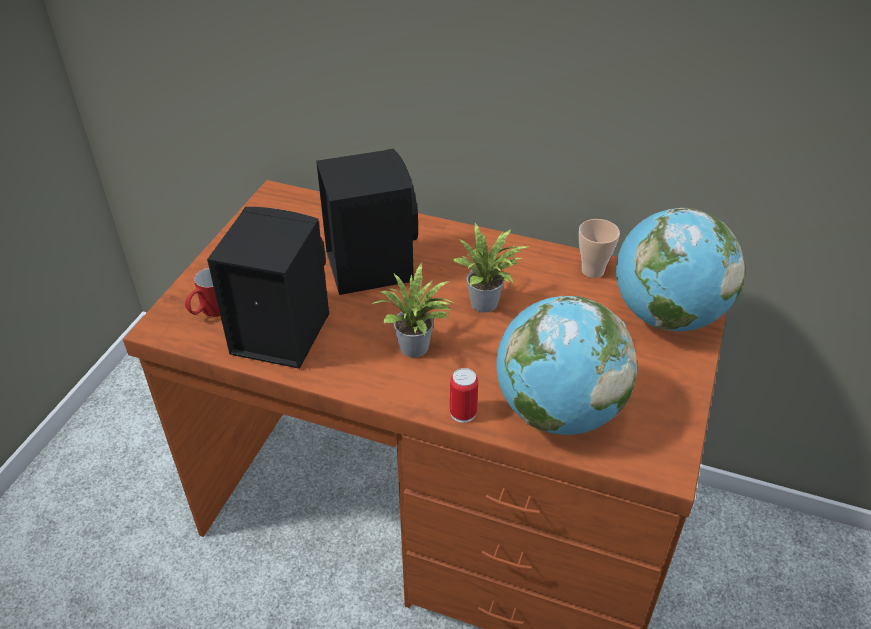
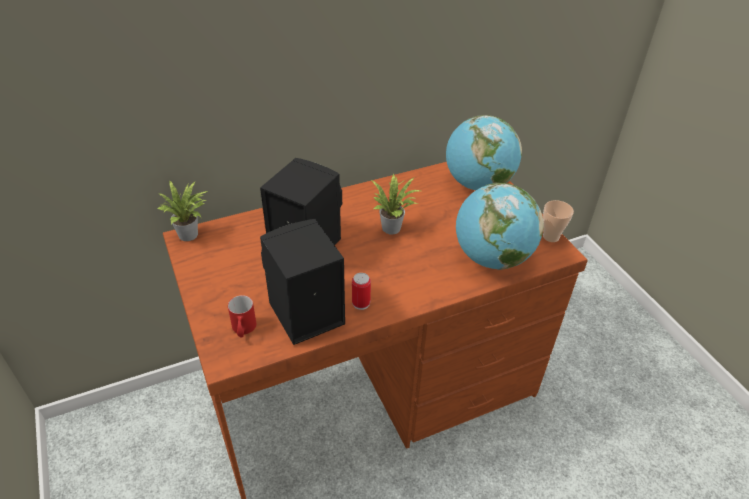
camera: 45 degrees left, 0 degrees up
(416, 349) = (390, 273): potted plant -> potted plant (191, 235)
(463, 413) = (454, 288): can -> can (361, 303)
(592, 271) = (419, 181): cup -> cup (551, 237)

